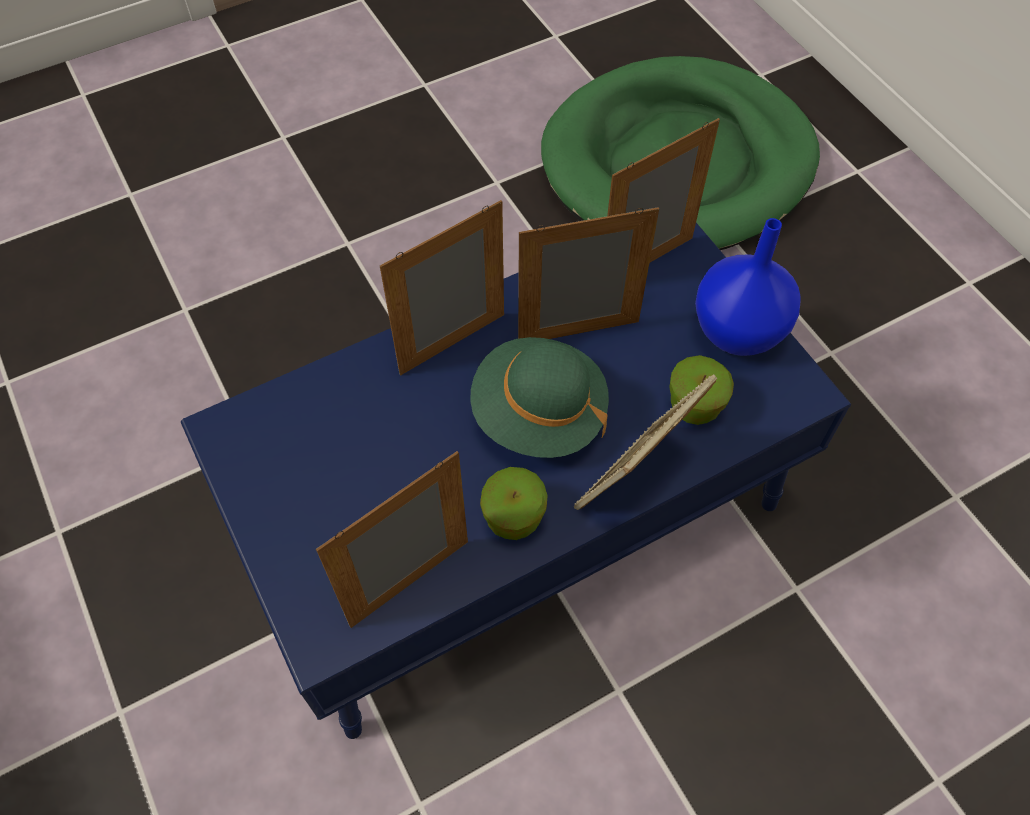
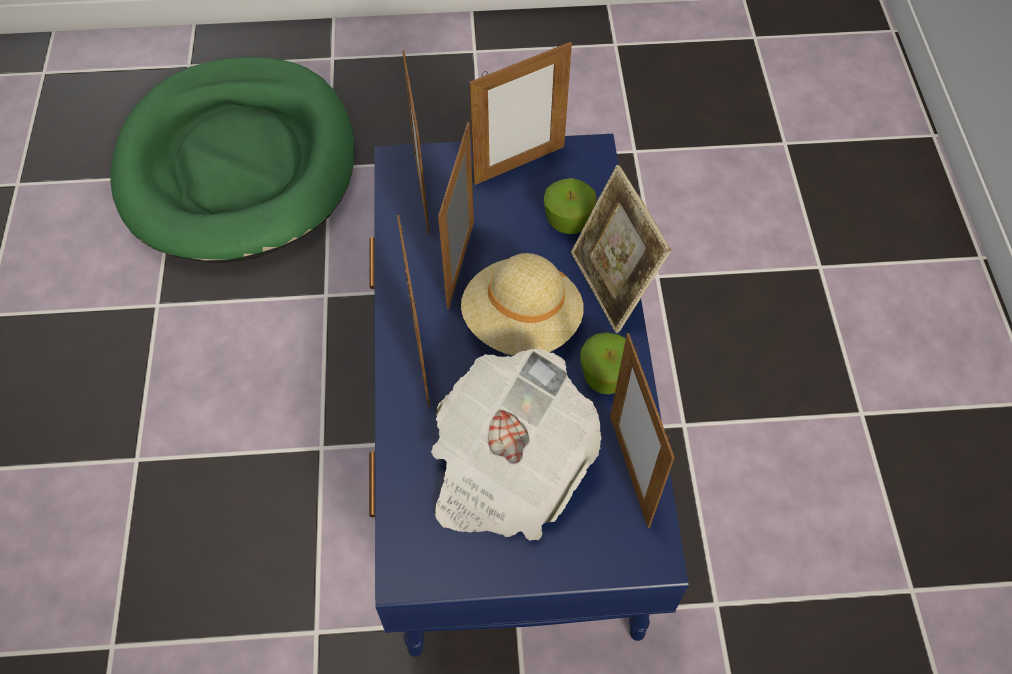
camera: 65 degrees left, 0 degrees up
(363, 467) = (506, 468): none -> newspaper
(538, 414) = (522, 322): green hat -> beige hat
(740, 331) = (519, 165): blue vase -> picture frame

